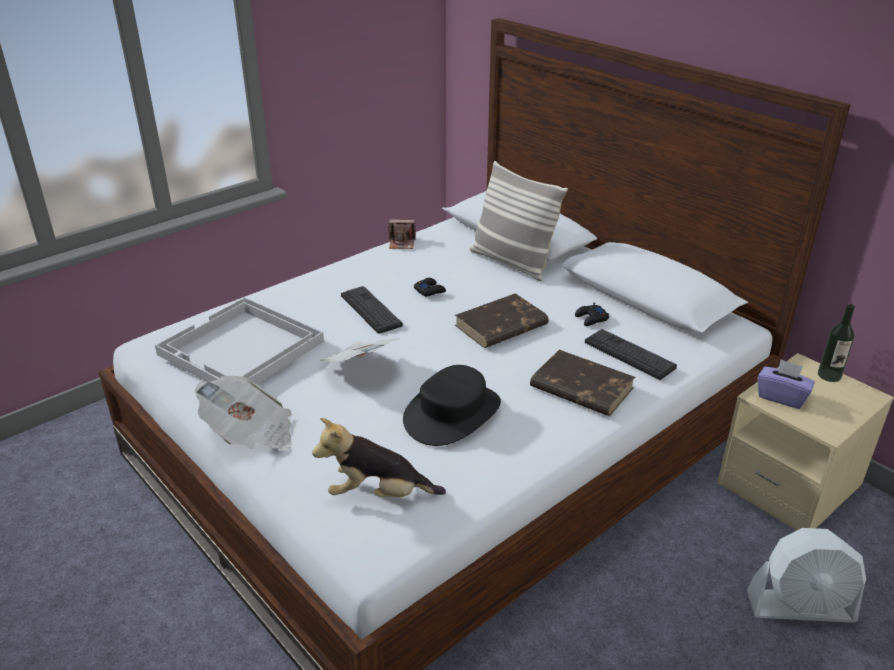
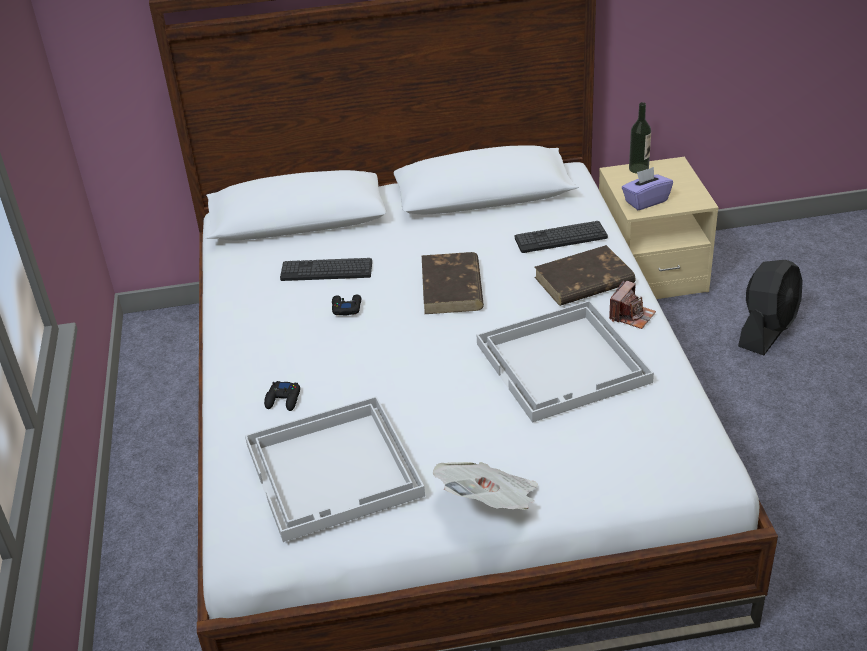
camera: 55 degrees left, 5 degrees up
(360, 367) = (445, 396): newspaper -> none
(370, 310) = (346, 357): keyboard -> keyboard (326, 270)
(378, 494) = (641, 444): plush toy -> none
(402, 243) = (227, 294): camera -> camera (631, 315)
(452, 414) = (564, 363): black hat -> white tray
(512, 262) = (346, 240): pillow -> none
(591, 319) = (488, 235): black game controller -> black game controller (283, 400)
(801, 607) = (767, 330): white fan -> black fan

